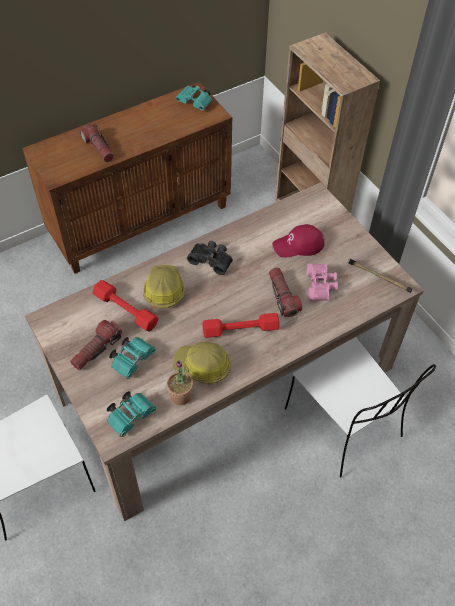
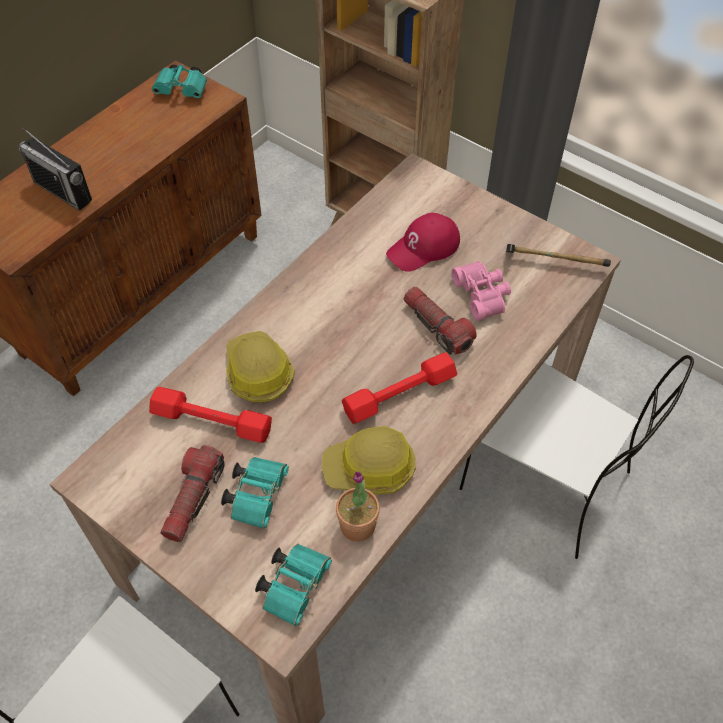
camera: 20 degrees left, 0 degrees up
(98, 148) = (63, 191): flashlight -> radio
(211, 260) = (309, 305): black binoculars -> none

